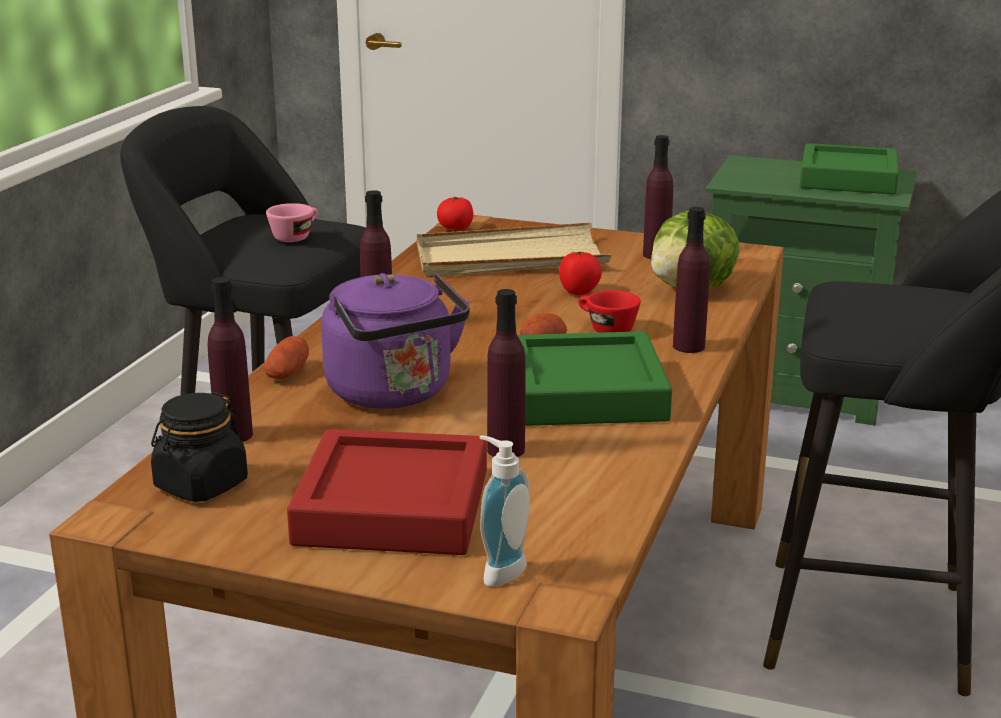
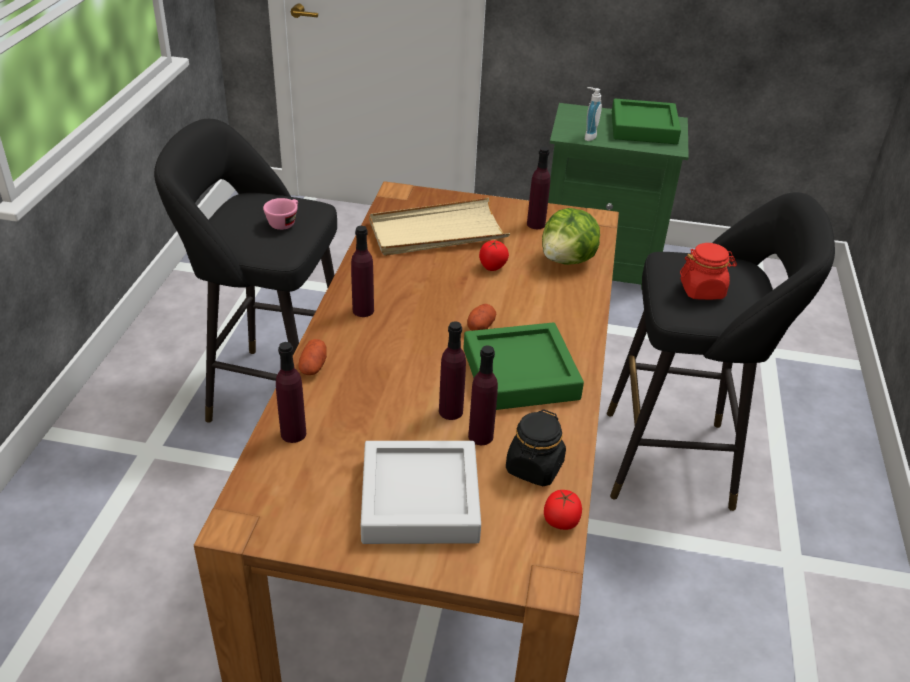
camera: 10 degrees left, 15 degrees up
(201, 485) = (284, 487): black jar -> black jar (534, 468)
(392, 507) = (420, 499): red tray -> grey tray
(394, 394) = (392, 383): purple kettle -> none
(455, 228) = (391, 199): tomato -> tomato (561, 520)
(499, 571) = (503, 556): soap dispenser -> soap dispenser (588, 136)
(605, 329) = (518, 306): red cup -> none
(688, 346) = (577, 321): purple bottle -> purple bottle (450, 411)
(885, 313) = (702, 290): none -> red jar

